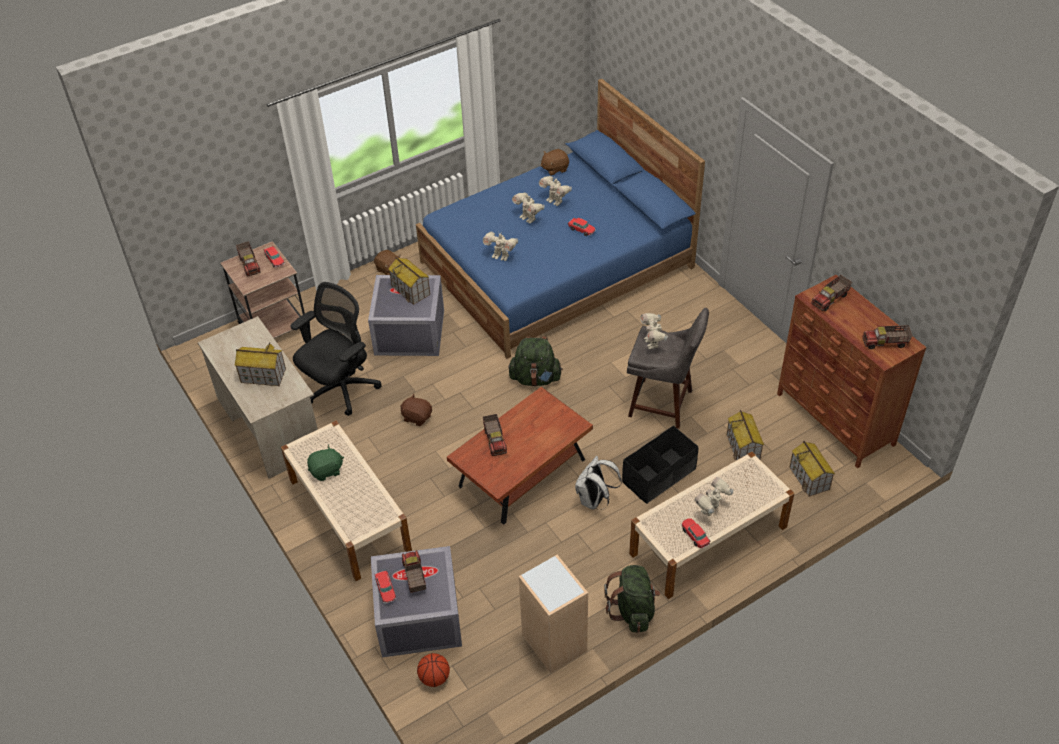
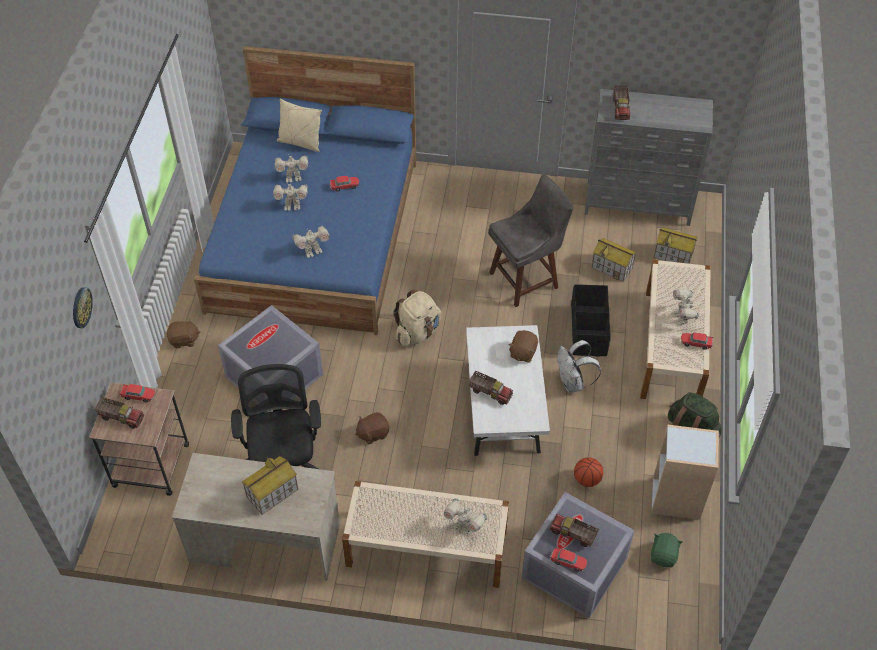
camera: 50 degrees left, 5 degrees up
(255, 159) = (81, 307): none -> wall clock
(326, 471) = (404, 523): green plush toy -> green plush toy (663, 556)
(411, 290) = (266, 335): toy house -> none
(434, 678) = (639, 595): basketball -> basketball (587, 479)
(522, 474) = (503, 408): brown coffee table -> white coffee table
(535, 378) = (417, 332): green backpack -> beige backpack
(555, 169) = (255, 152): brown plush toy -> brown plush toy (522, 353)
(593, 182) = (300, 143): none -> beige pillow
(652, 343) = (515, 232): toy robot -> toy robot (464, 527)
(835, 419) = (638, 203): brown dresser -> grey dresser
(885, 343) = (689, 114): toy truck -> none

